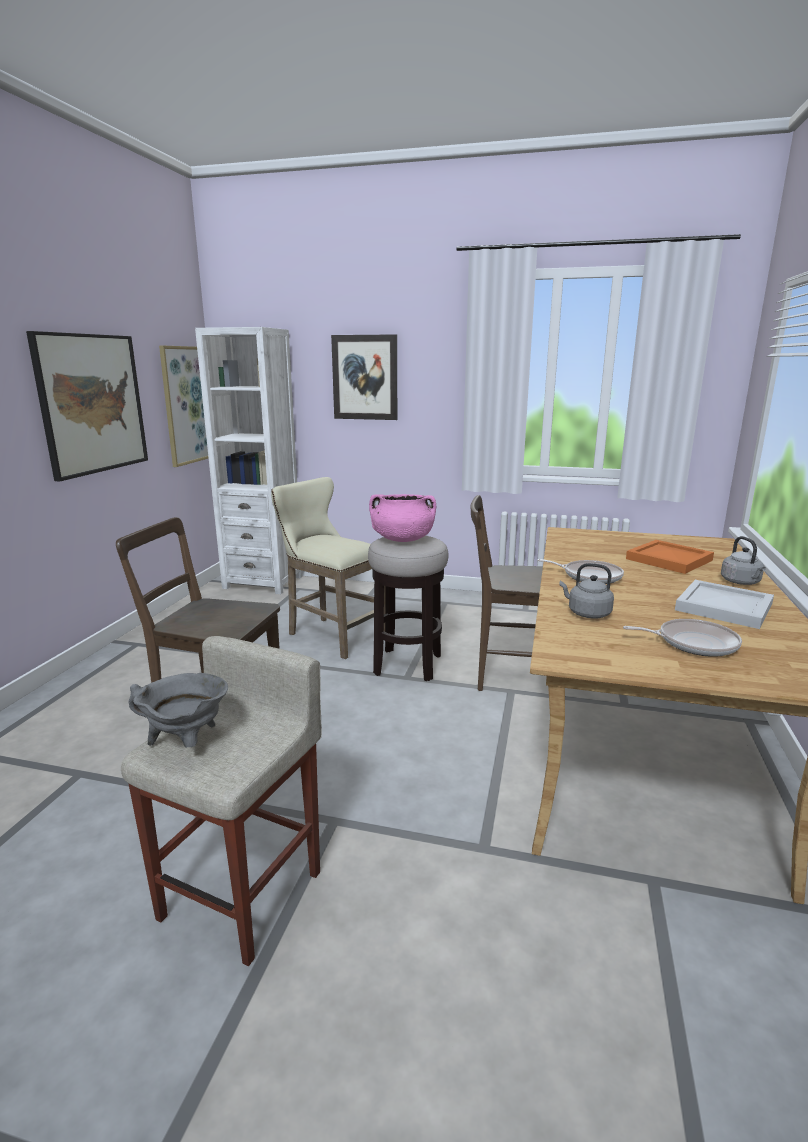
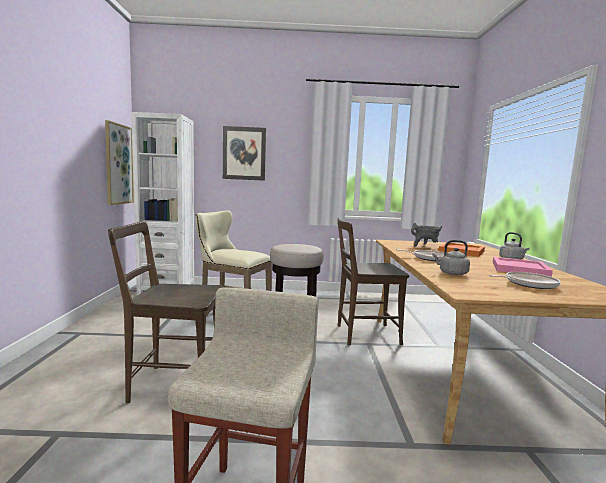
camera: 15 degrees left, 10 degrees down
(92, 404) = (59, 149): picture -> none
(187, 742) = (223, 370): grey cooking pot -> grey cooking pot (425, 246)
(402, 539) = (293, 245): pink cooking pot -> none
(724, 608) = (520, 269): white tray -> pink tray

